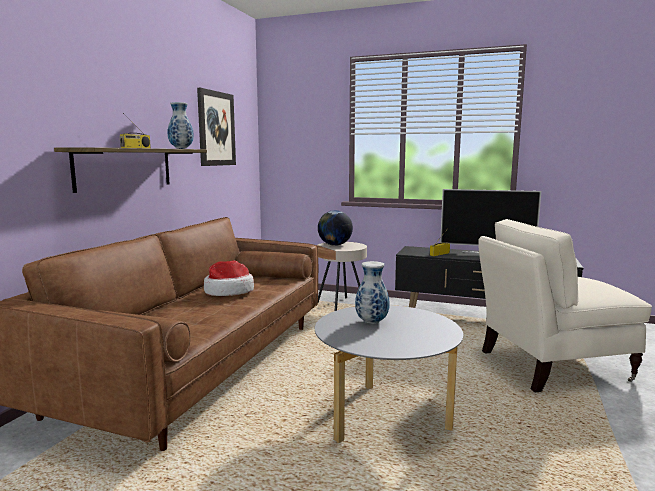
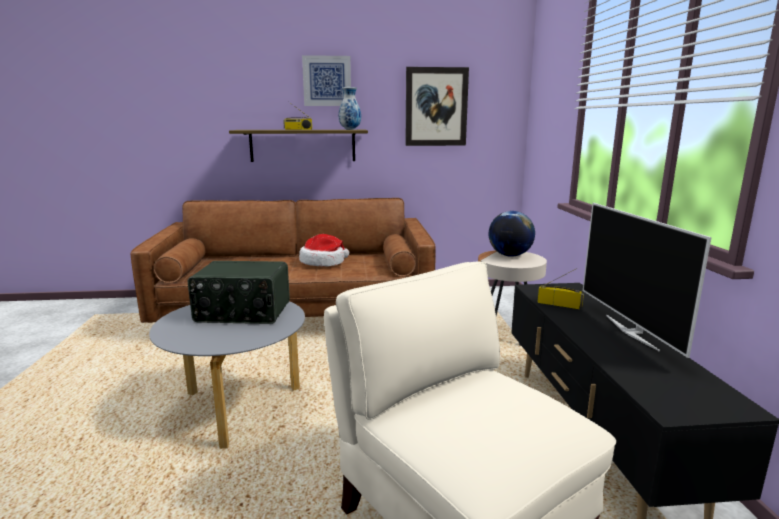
camera: 65 degrees right, 5 degrees up
(142, 92) = (327, 81): none -> picture
(371, 322) = (242, 313): vase -> radio

